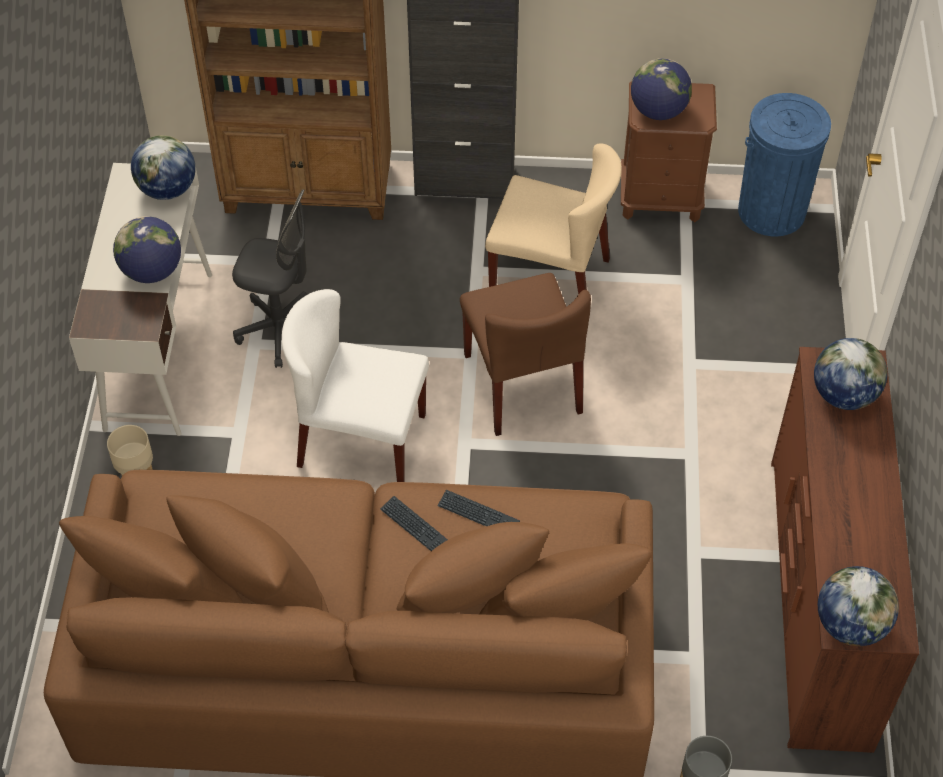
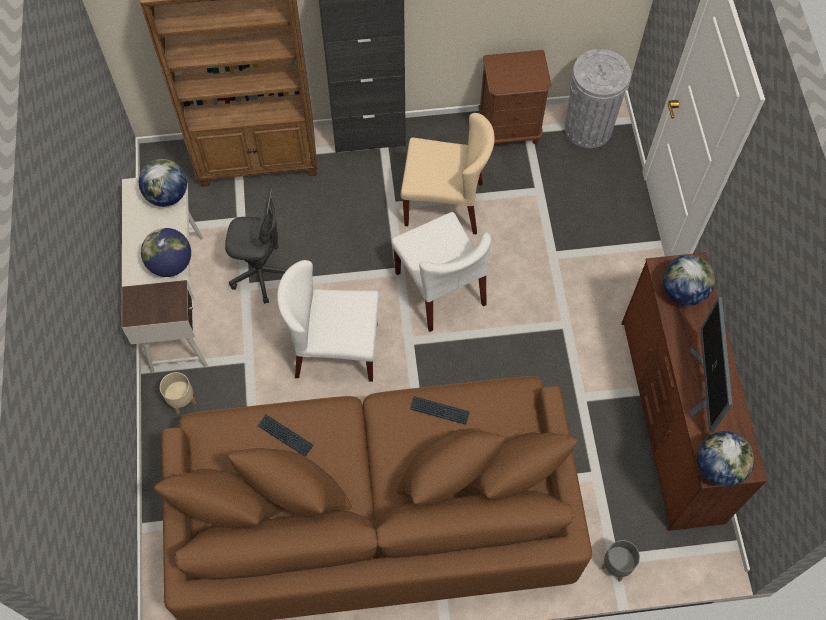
camera: 10 degrees left, 10 degrees up
(416, 527) = (398, 428): keyboard -> keyboard (285, 436)
(522, 384) = (440, 289): brown chair -> white chair
(658, 111) = (508, 77): globe -> none
(771, 211) = (588, 128): blue trash can -> grey trash can
(854, 518) = (706, 385): none -> monitor

